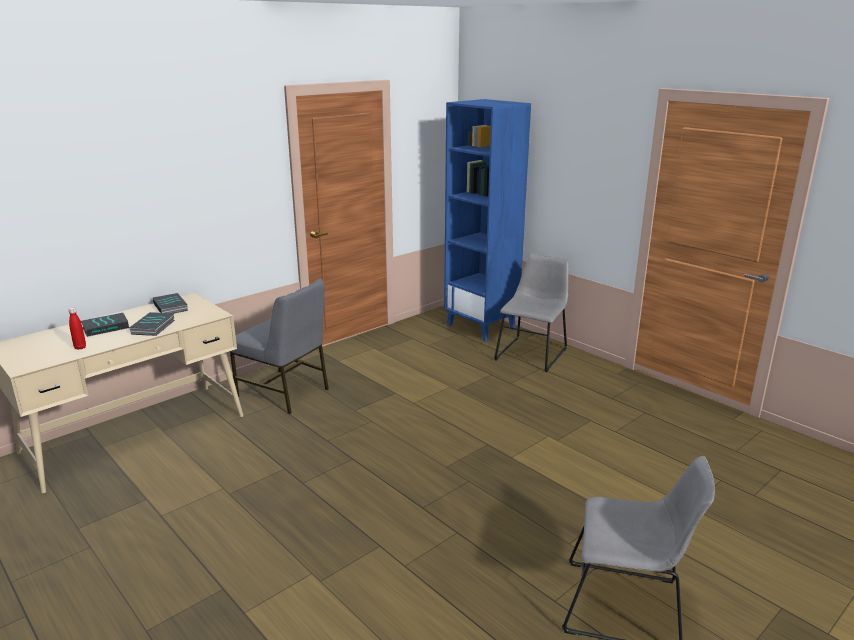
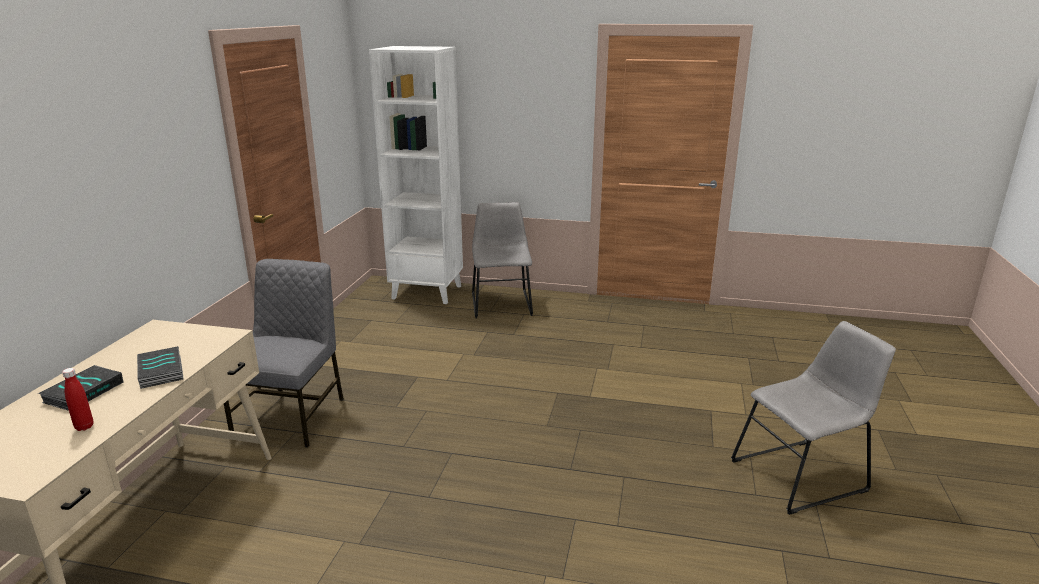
camera: 35 degrees left, 0 degrees up
(171, 307) = (147, 343): book -> none
(284, 393) = (292, 416): grey chair -> grey chair turned 75 degrees counterclockwise
(481, 327) = (427, 292): blue bookcase -> white bookcase

